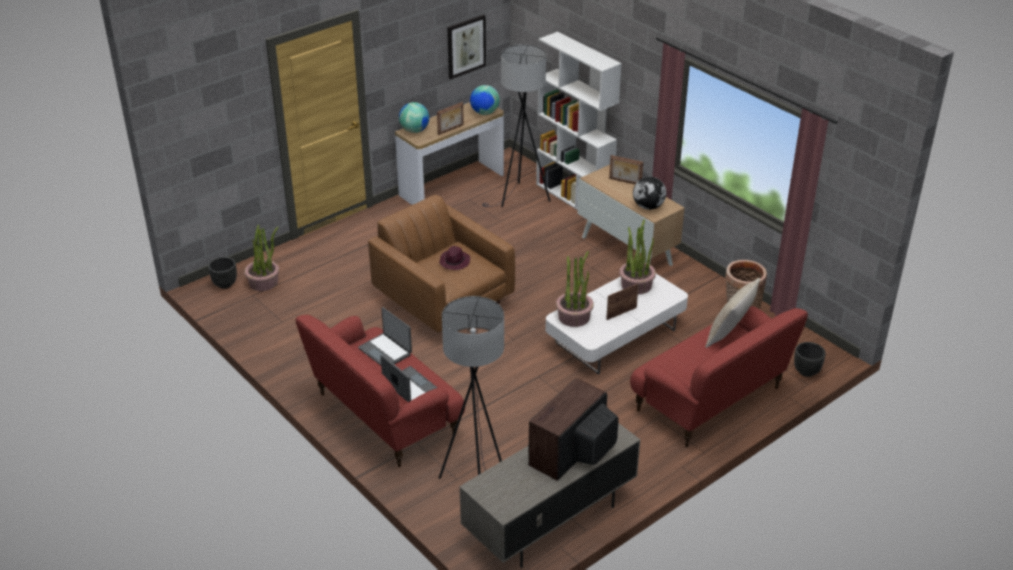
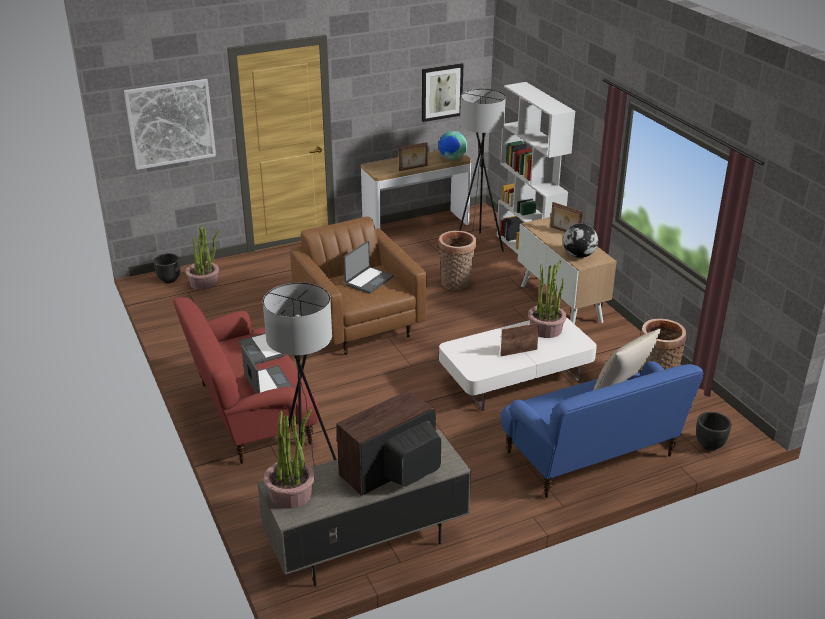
camera: 15 degrees right, 5 degrees down
(215, 125) = (171, 123): none -> picture
(414, 130) = (379, 165): globe -> none
(454, 261) = (368, 280): purple hat -> laptop
(519, 244) = (456, 284): none -> basket
(574, 317) = (468, 348): potted plant -> potted plant (291, 493)
(711, 401) = (591, 456): red sofa -> blue sofa

